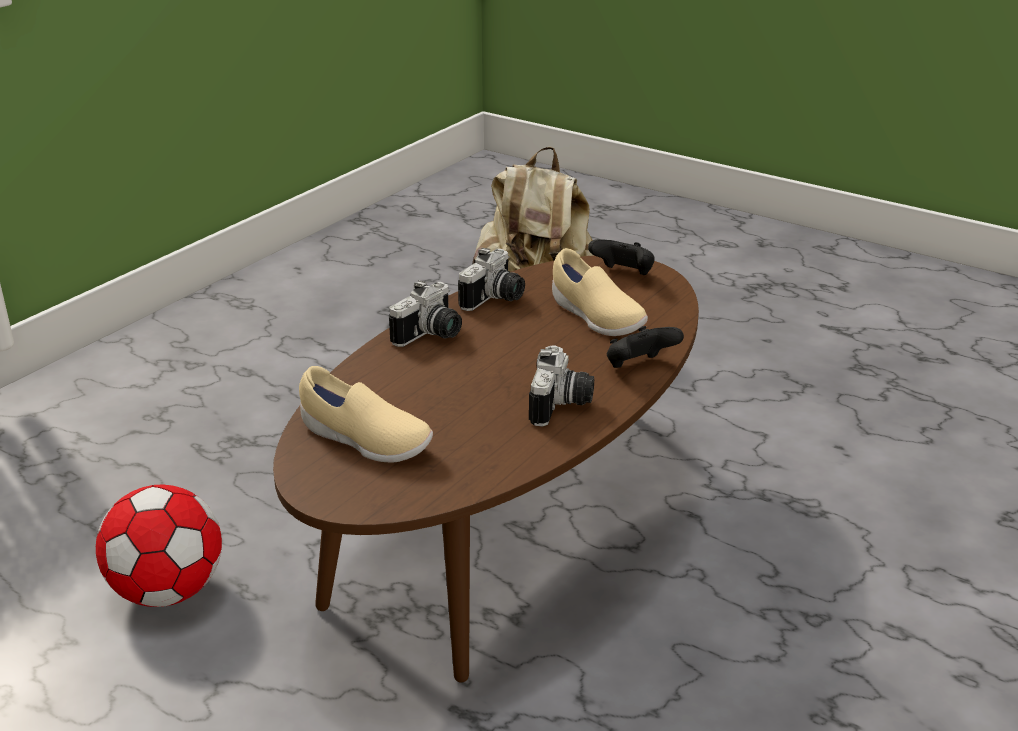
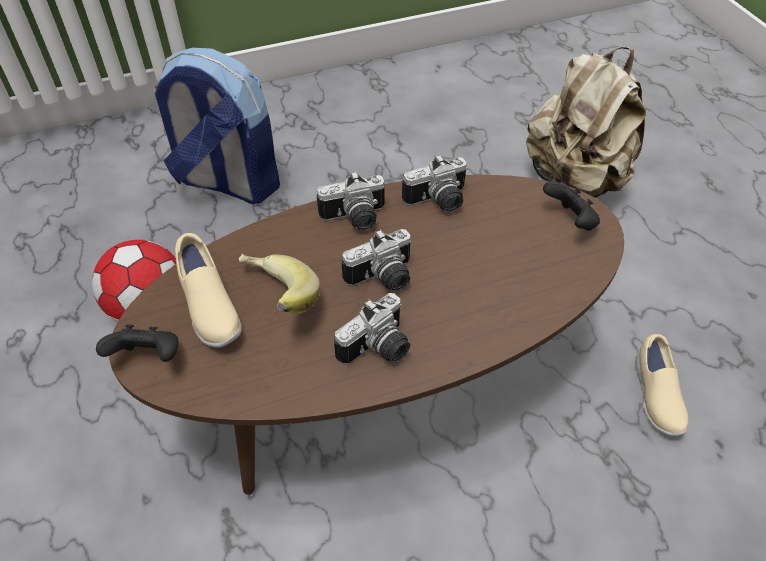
camera: 35 degrees right, 20 degrees up
(144, 446) = (227, 182): none -> backpack
(425, 412) = (276, 300): none -> banana
(509, 363) = (383, 279): none -> camera
(595, 318) = (498, 261): beige shoe -> beige shoe (655, 396)
(639, 367) = (481, 338): black game controller -> black game controller (149, 357)

